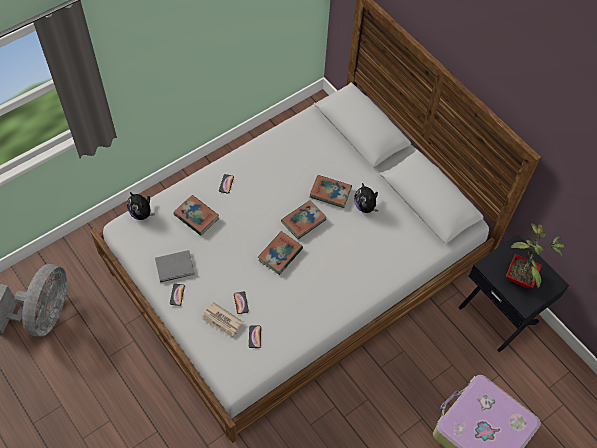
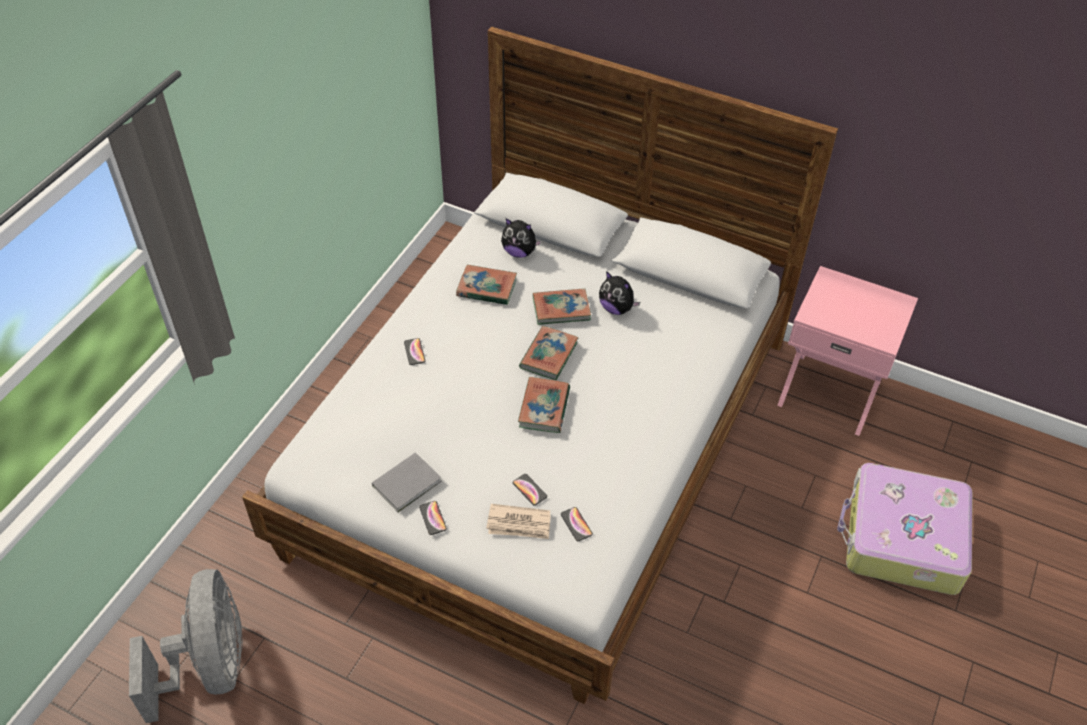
camera: 25 degrees left, 10 degrees down
(142, 213) = (315, 435): plush toy -> plush toy (519, 252)
(196, 217) = (399, 407): book -> book (486, 288)
(499, 313) = (830, 391): black nightstand -> pink nightstand
(521, 278) = (860, 312): potted plant -> none

